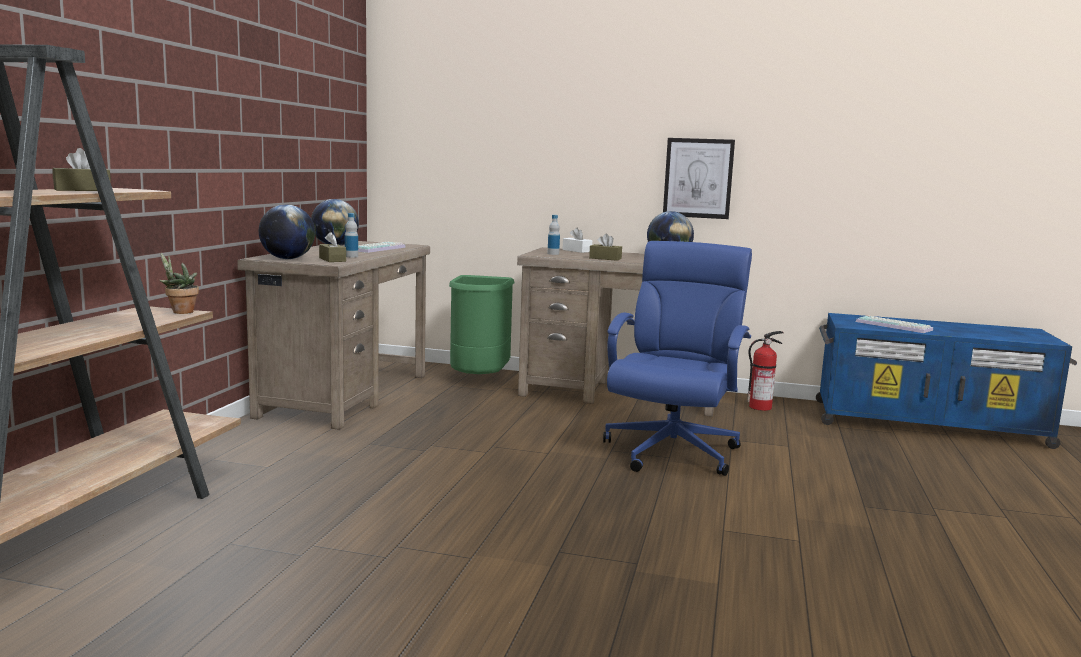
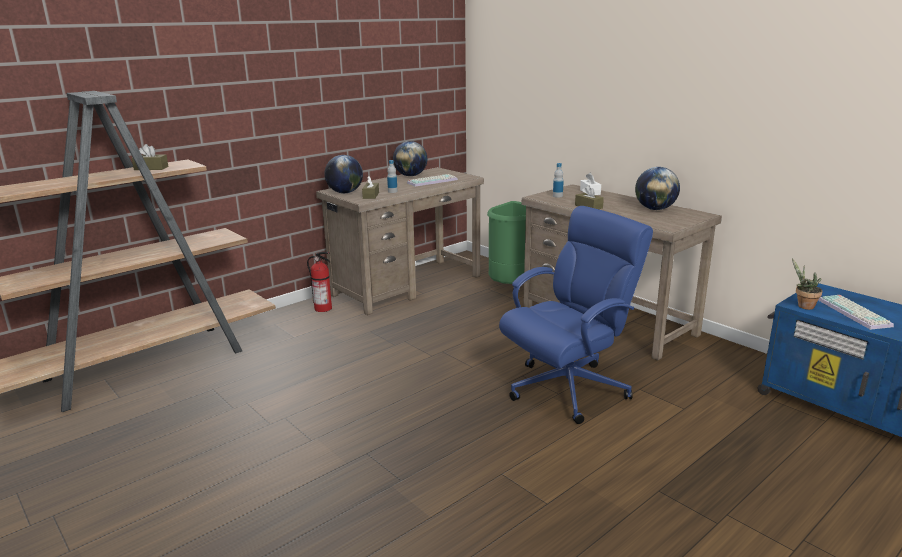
camera: 35 degrees right, 10 degrees up
(180, 312) = (229, 237): potted plant -> potted plant (803, 306)
(698, 178) = (700, 134): picture -> none
(761, 407) = (722, 360): fire extinguisher -> fire extinguisher (324, 308)

